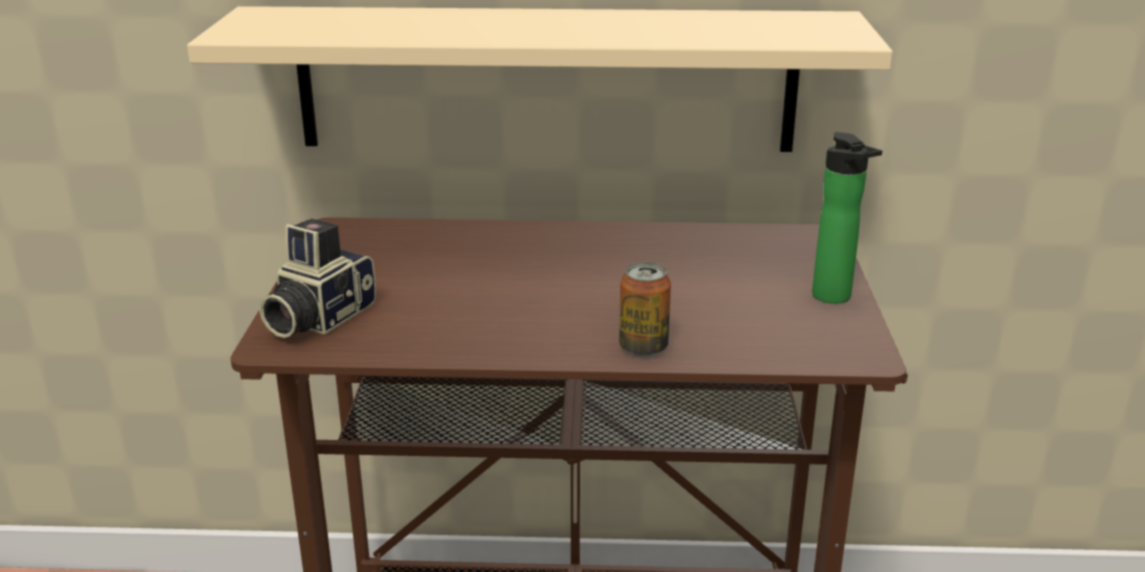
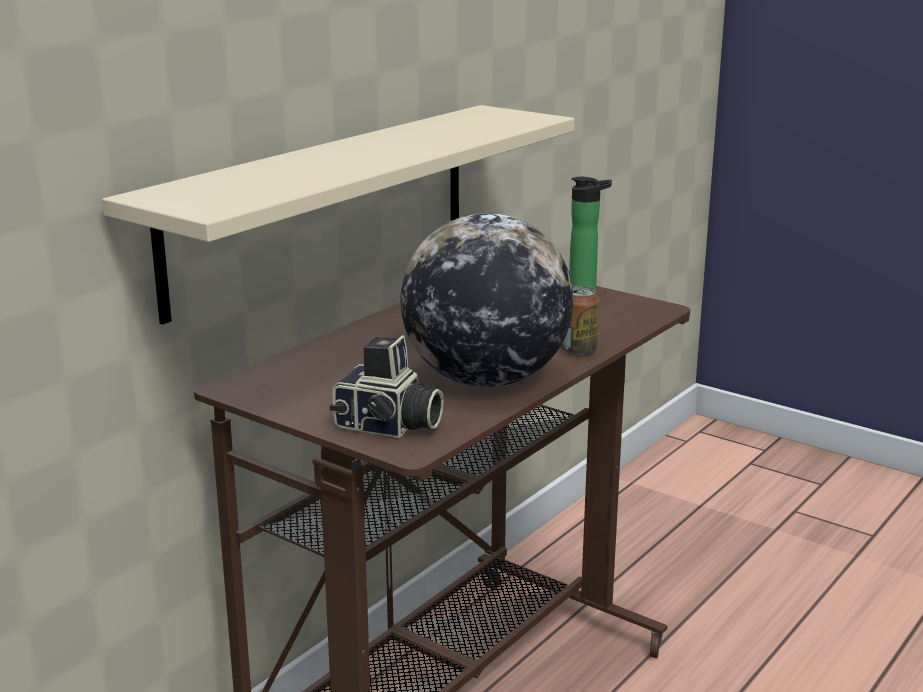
camera: 55 degrees left, 5 degrees down
(317, 318) = (388, 427): camera -> camera turned 45 degrees counterclockwise
(488, 325) = (485, 380): none -> globe

